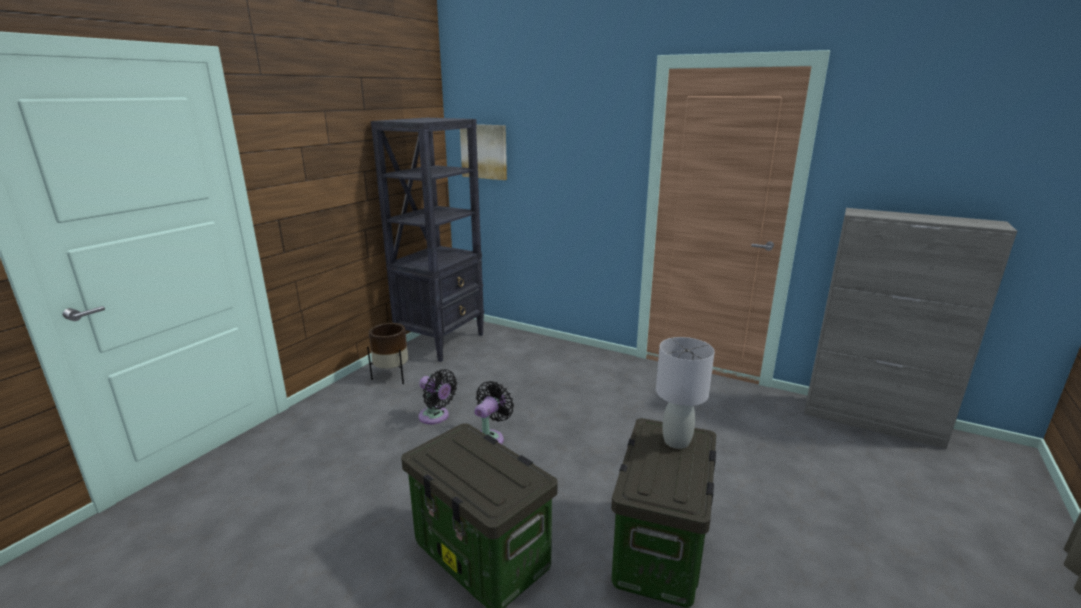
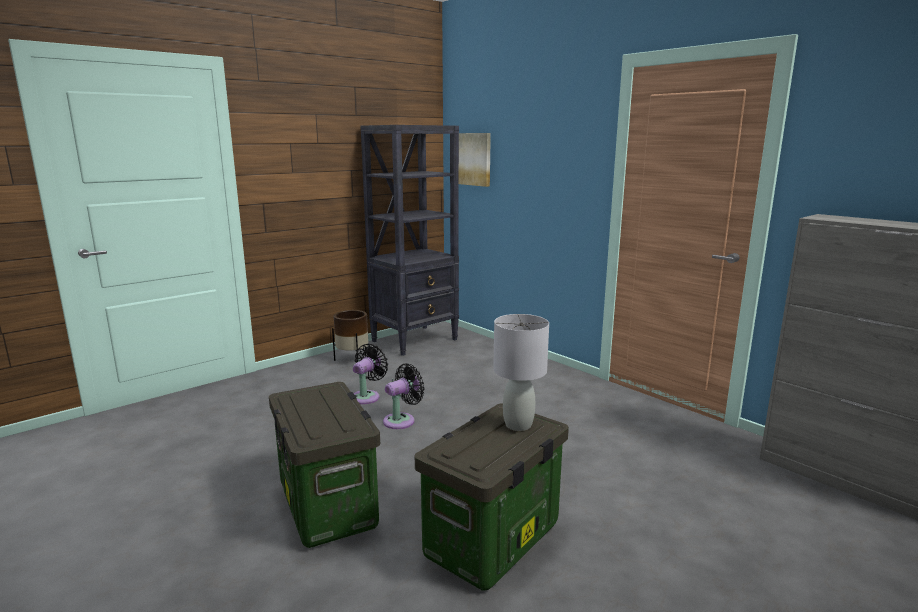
camera: 20 degrees right, 5 degrees down
(436, 417) = (367, 396): black fan -> black fan turned 120 degrees counterclockwise

